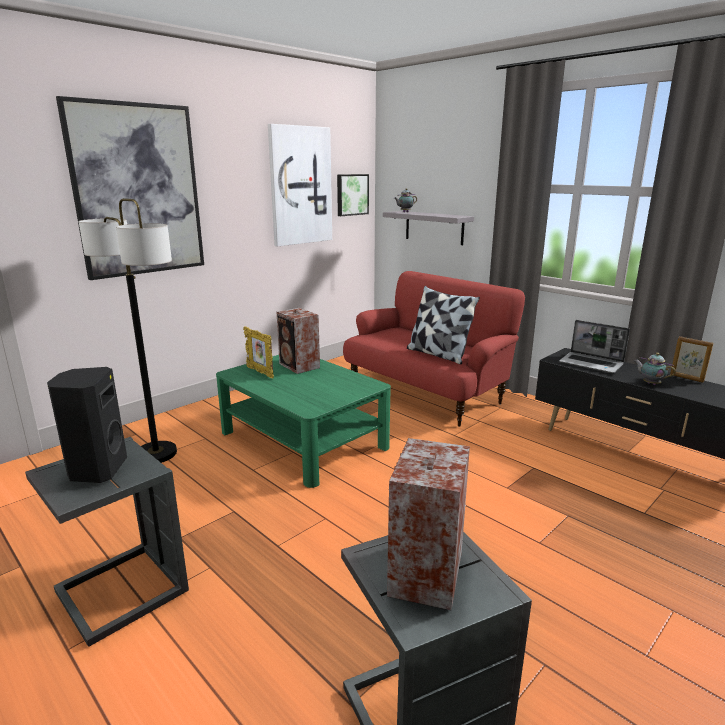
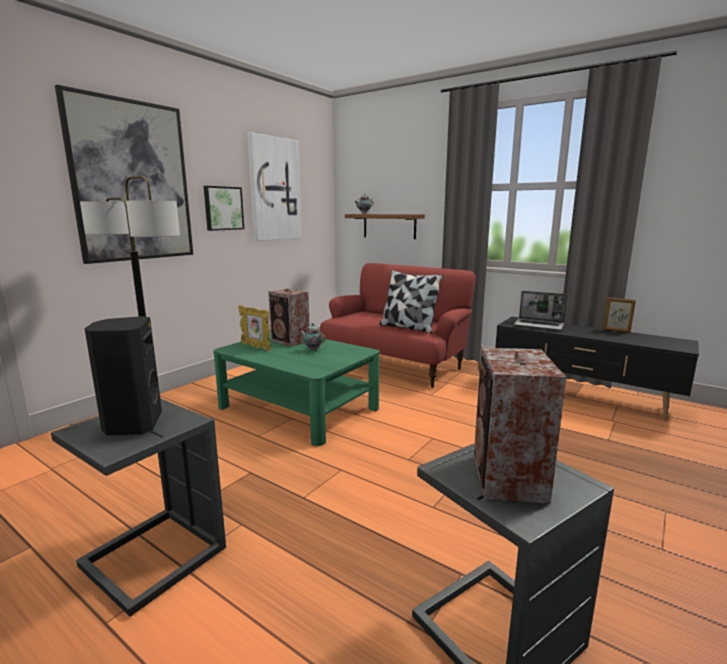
camera: 10 degrees left, 5 degrees down
(351, 194) = (316, 200): picture -> picture (223, 208)
(434, 227) = (389, 226): grey shelf -> brown shelf
(650, 383) = (592, 335): teapot -> teapot (312, 350)

